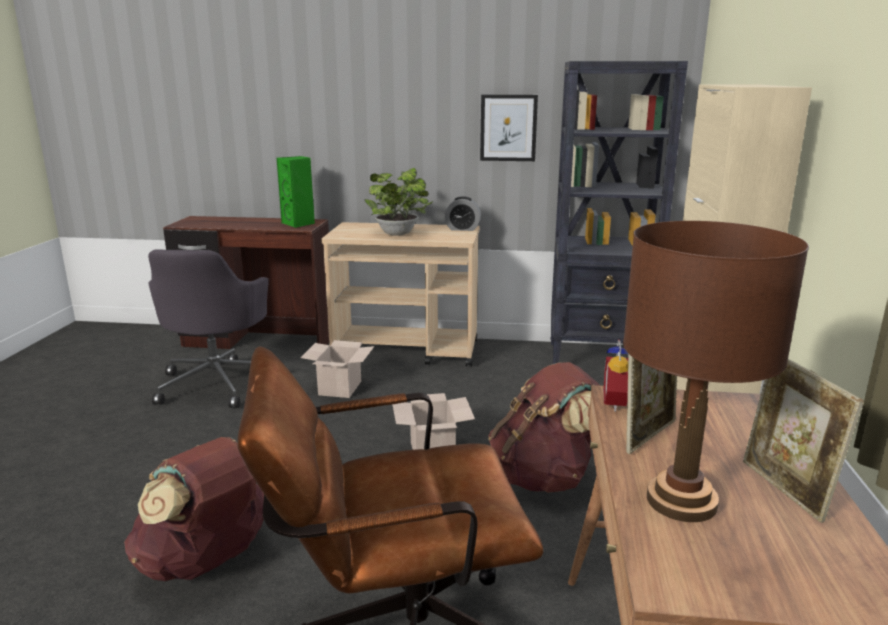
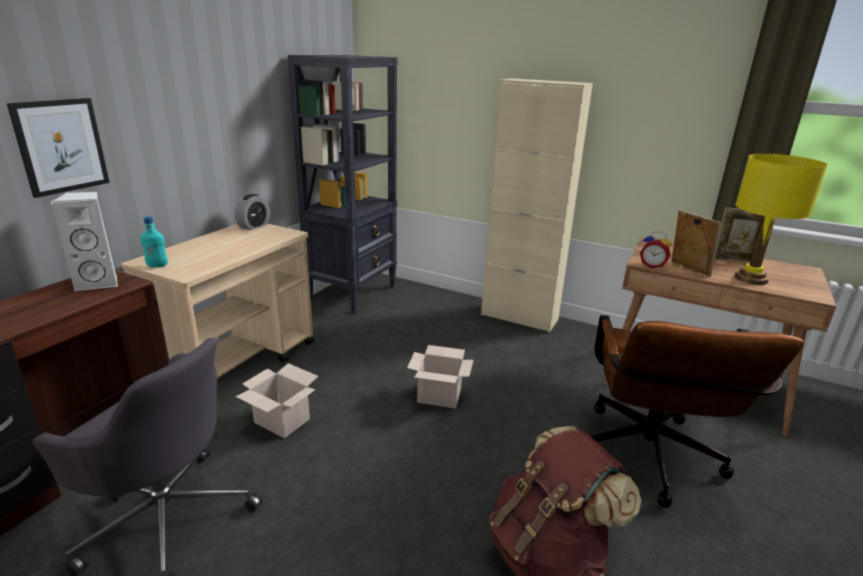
camera: 70 degrees left, 5 degrees up
(299, 224) = (100, 282): green speaker -> white speaker
(345, 228) = (157, 265): none -> turquoise bottle
(399, 234) = (230, 249): potted plant -> none
(508, 128) = (255, 120): picture -> picture (61, 146)
(544, 477) = (497, 360): brown backpack -> none
(681, 501) = (750, 278): brown table lamp -> yellow table lamp

